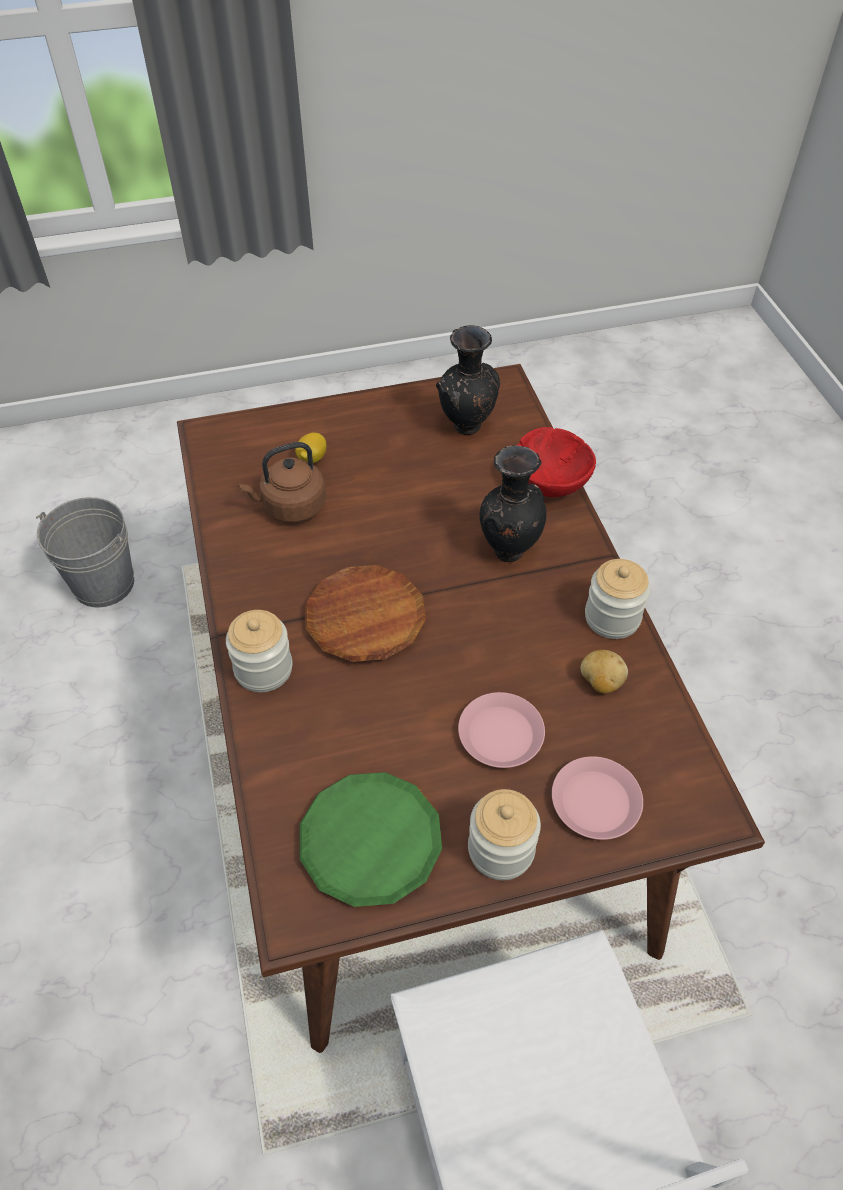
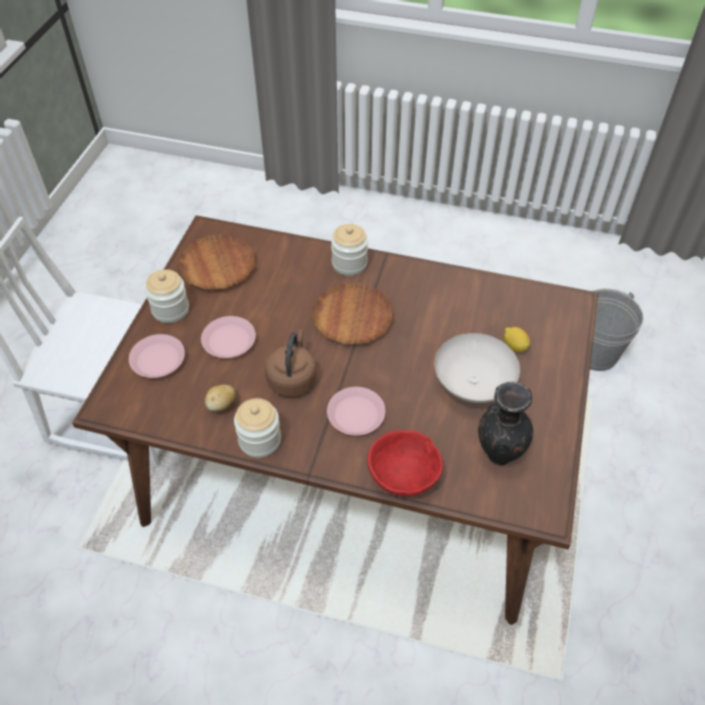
camera: 120 degrees right, 0 degrees up
(290, 507) = (471, 318): brown kettle -> brown kettle (292, 378)
(370, 842) = (218, 266): green plate -> brown plate
(393, 474) = (471, 385): none -> white bowl
(508, 550) = (356, 414): black vase -> pink plate

